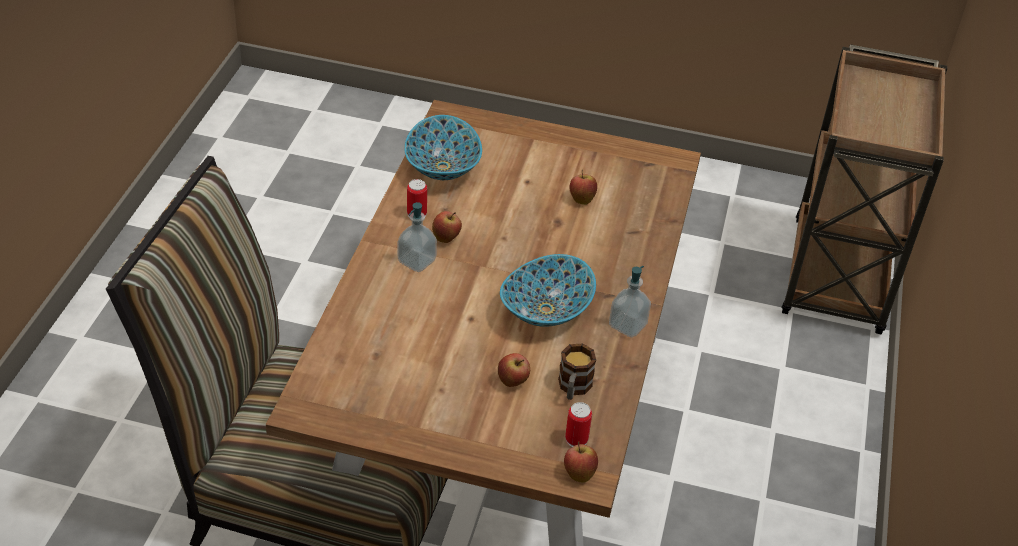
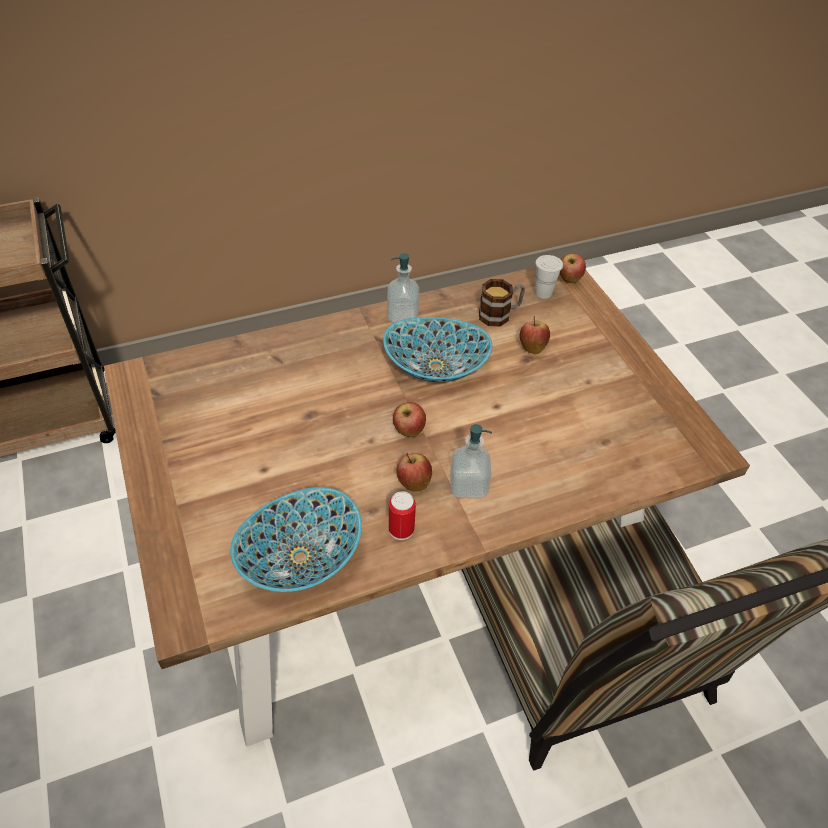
camera: 125 degrees left, 5 degrees up
(576, 439) = (543, 293): can -> white cup
(581, 199) = (258, 414): apple -> apple (408, 431)

